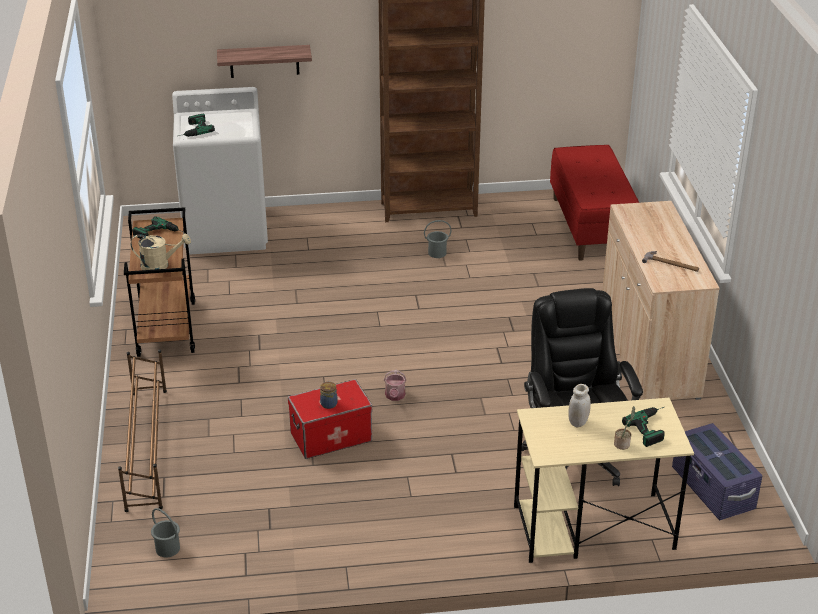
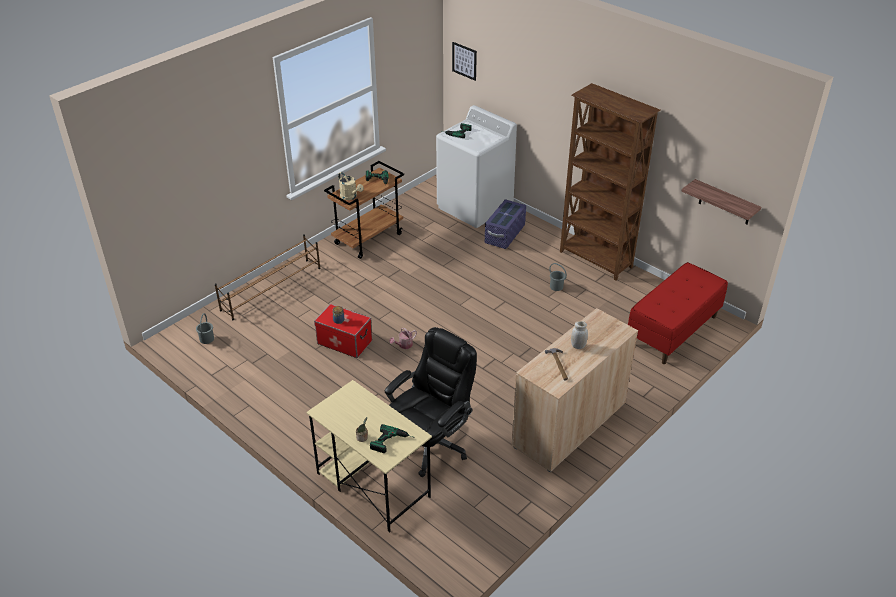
camera: 50 degrees right, 5 degrees up
(143, 33) = (464, 61): none -> picture
(264, 61) = (524, 109): shelf -> shelf (725, 203)
(578, 422) = (365, 409): white jar -> white jar (578, 346)
(712, 489) = (464, 522): purple storage box -> purple storage box (504, 234)

